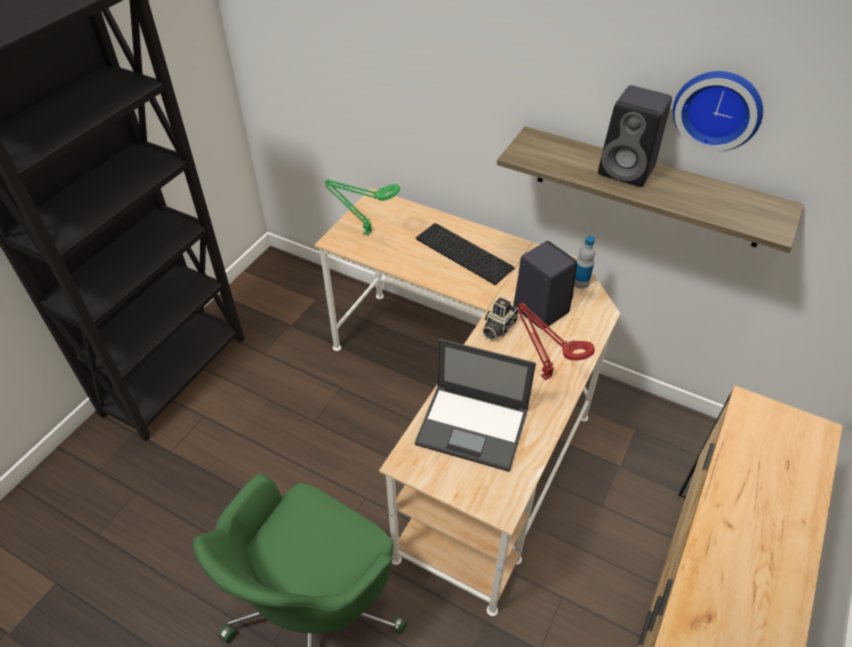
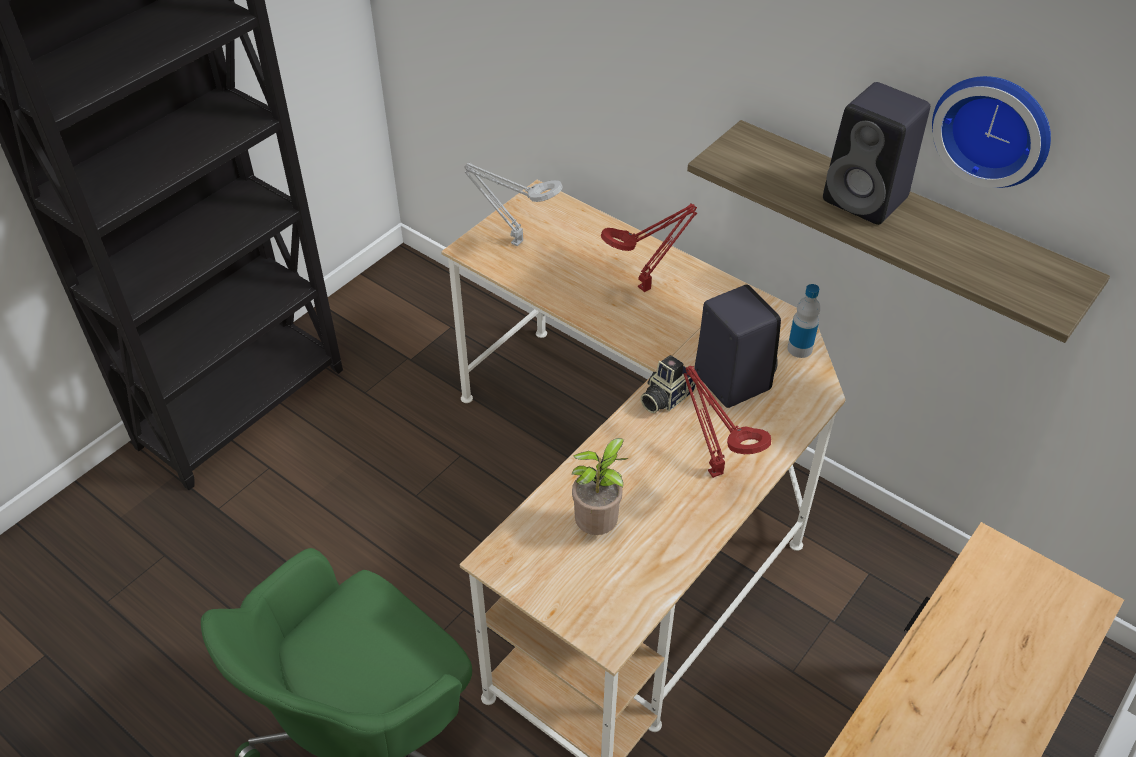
camera: 10 degrees right, 0 degrees up
(365, 232) = (514, 242): green table lamp -> grey table lamp
(465, 253) = (647, 287): keyboard -> red table lamp
(473, 427) = (598, 526): laptop -> potted plant

